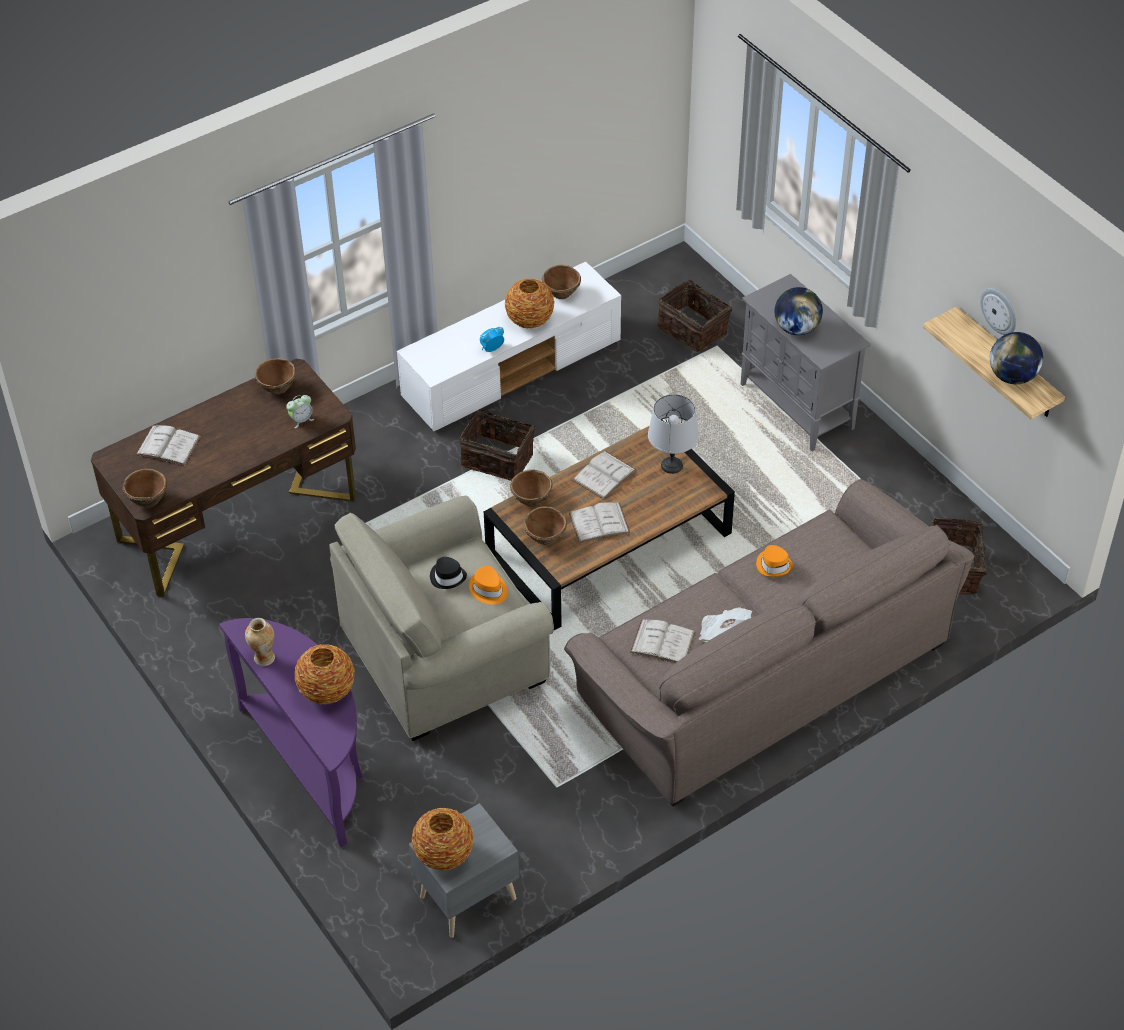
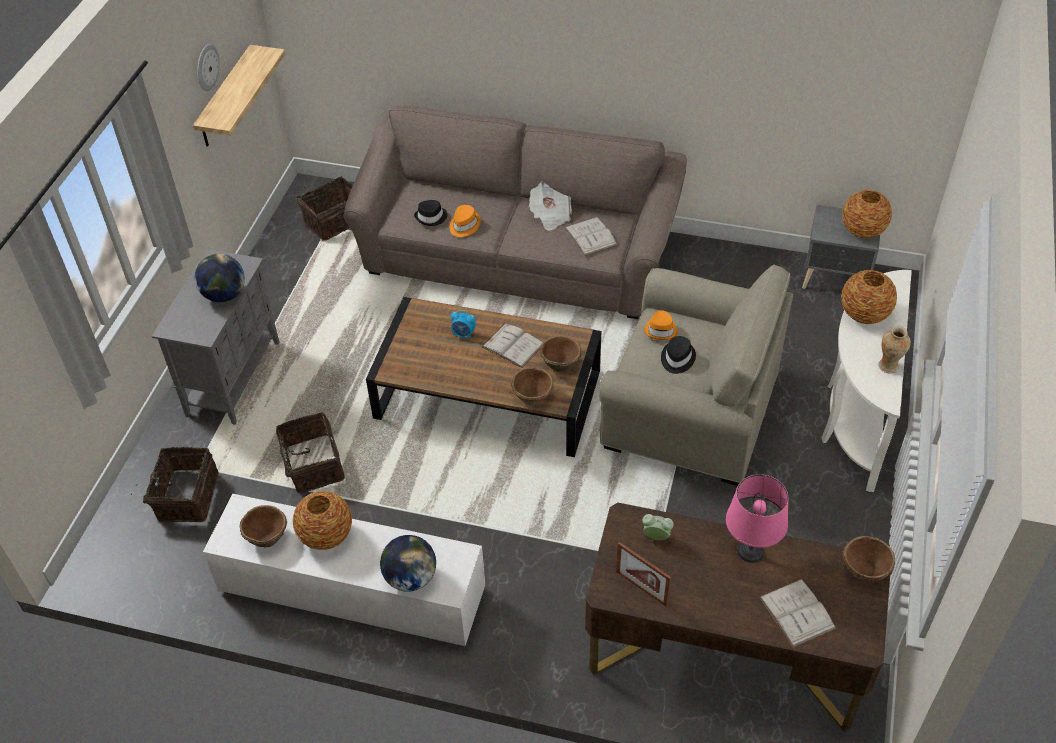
camera: 130 degrees left, 0 degrees up
(232, 457) = (751, 551): none -> pink table lamp
(277, 388) = (641, 588): brown bowl -> picture frame
(313, 763) = (854, 417): purple console table -> white console table
(491, 348) = (390, 536): alarm clock -> alarm clock (463, 334)
(498, 458) = (468, 522): basket -> basket (312, 465)
(604, 475) = (462, 373): white book -> none
(671, 465) = (412, 343): grey table lamp -> none
(809, 549) = (431, 217): none -> black hat
(1012, 376) = (251, 70): globe -> globe (410, 578)

